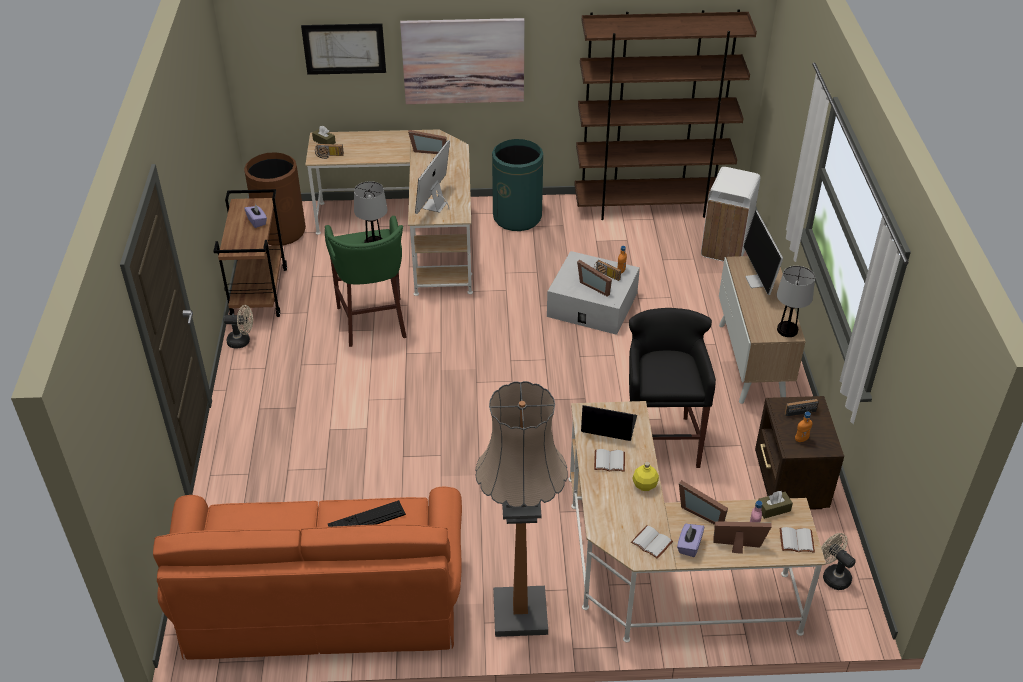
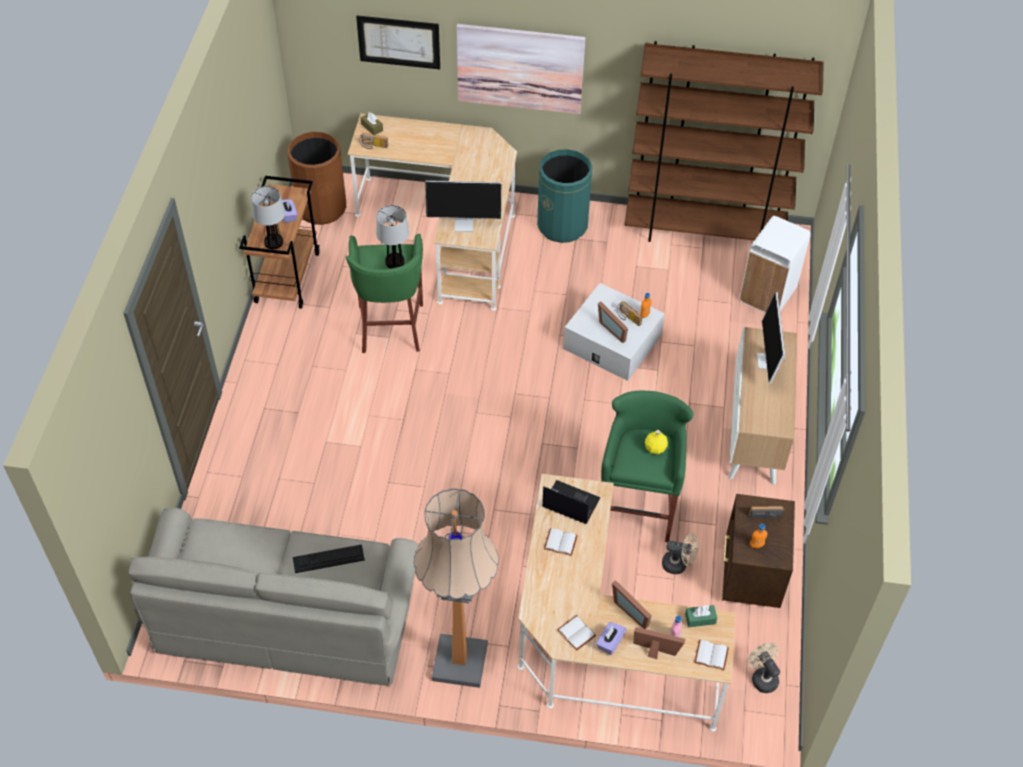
camera: 10 degrees right, 10 degrees up
(242, 341) = (261, 330): beige fan -> beige fan (678, 564)
(322, 599) = (285, 616): orange sofa -> grey sofa
(428, 150) = (474, 153): picture frame -> none
(434, 206) = (464, 224): monitor -> monitor turned 120 degrees counterclockwise
(644, 485) = (587, 572): yellow bottle -> yellow bottle (655, 448)
(659, 440) = (637, 506): black stool -> green stool
(773, 509) = (700, 619): brown tissue box -> green tissue box
(787, 330) = (779, 423): table lamp -> table lamp (274, 242)

